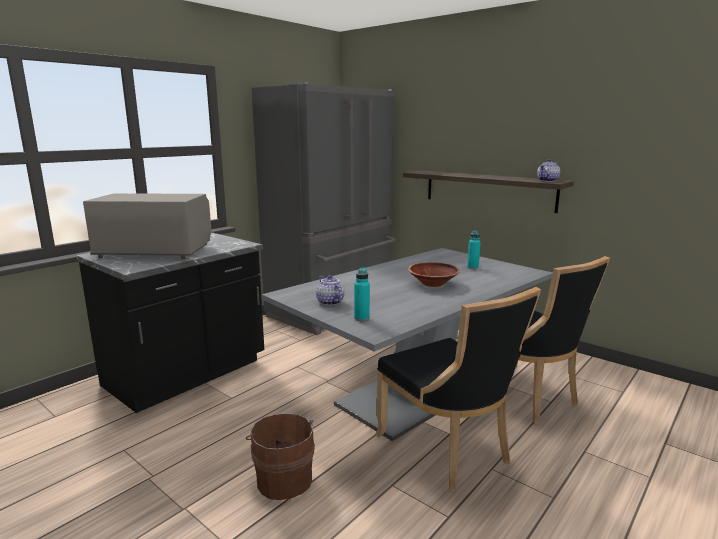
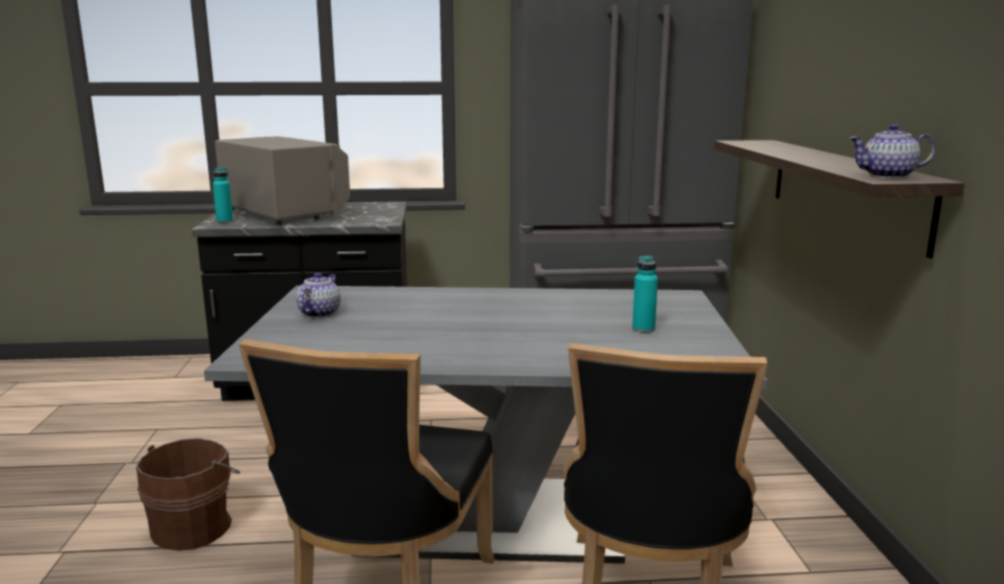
camera: 45 degrees right, 0 degrees up
(361, 318) = (287, 340): turquoise bottle -> turquoise bottle (224, 221)
(433, 284) = (502, 331): brown bowl -> none

